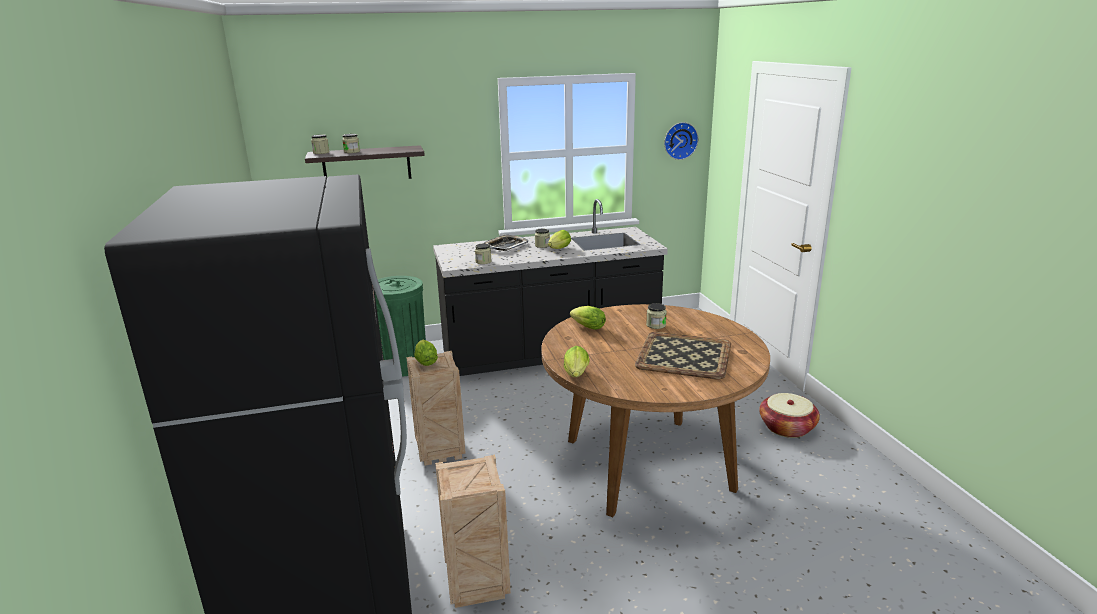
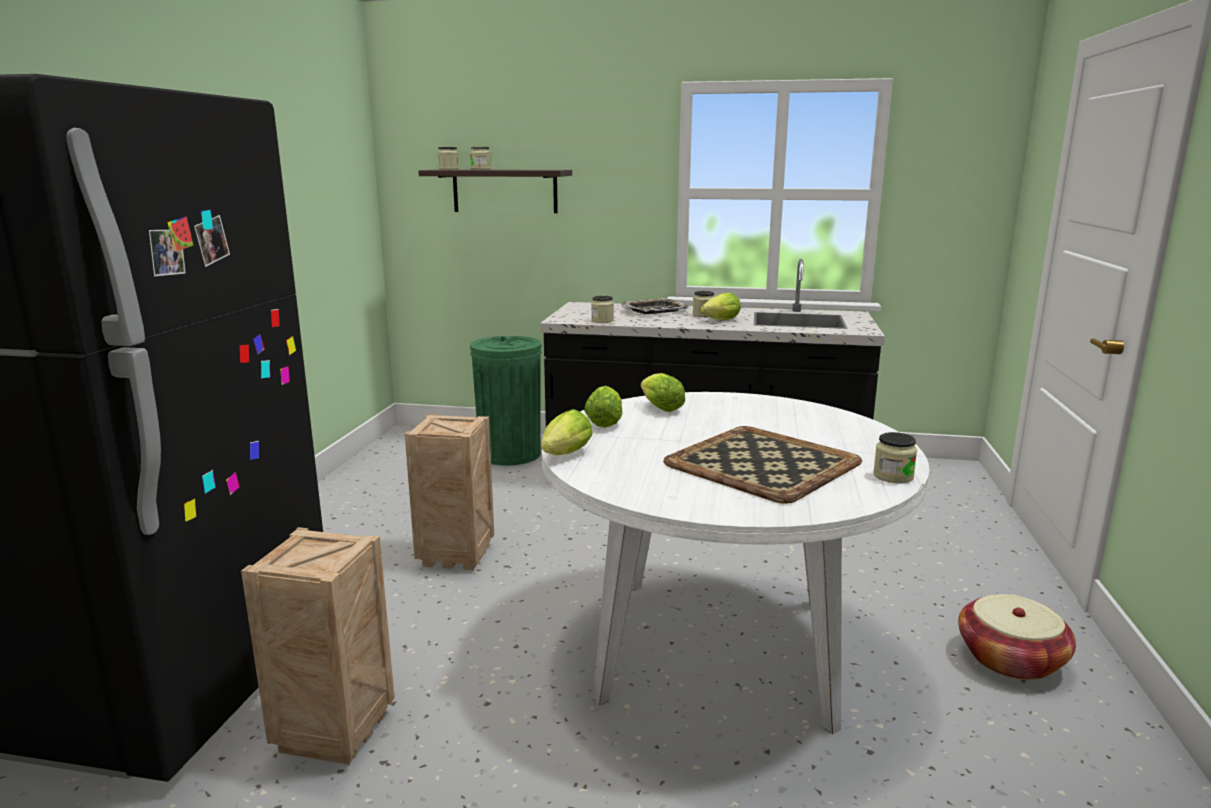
camera: 25 degrees right, 5 degrees down
(425, 361) = (443, 421): lettuce -> lettuce (604, 422)
(648, 464) = (719, 647): brown dining table -> white dining table
(656, 325) = (767, 421): jar -> jar (893, 476)
(680, 140) = (963, 187): wall clock -> none

